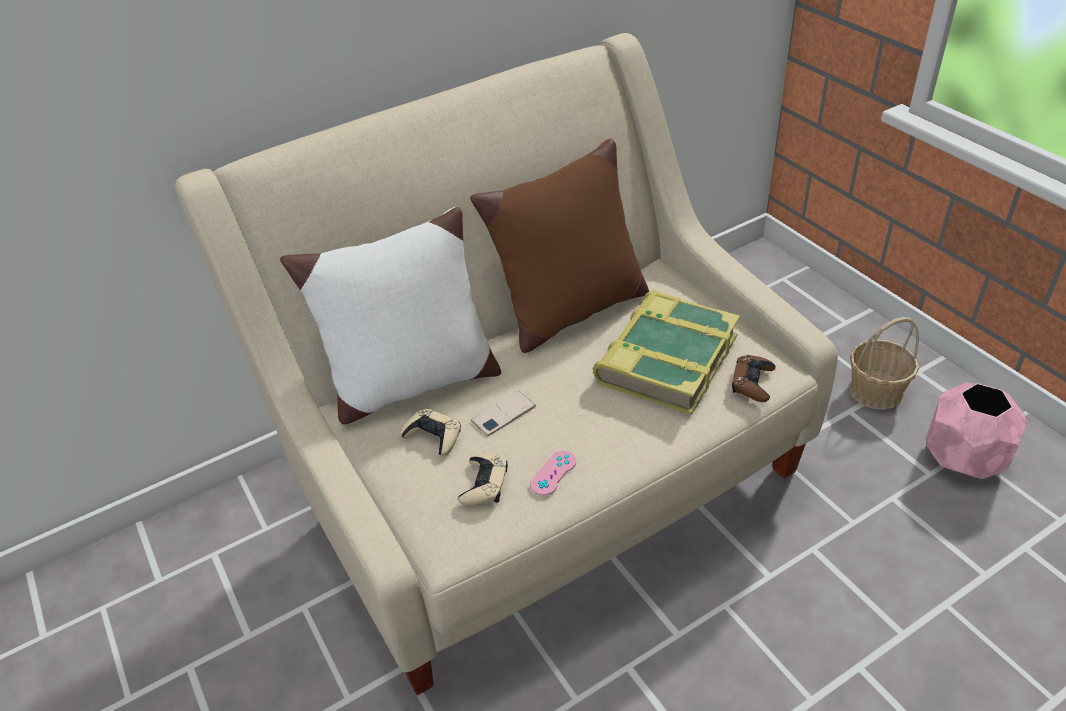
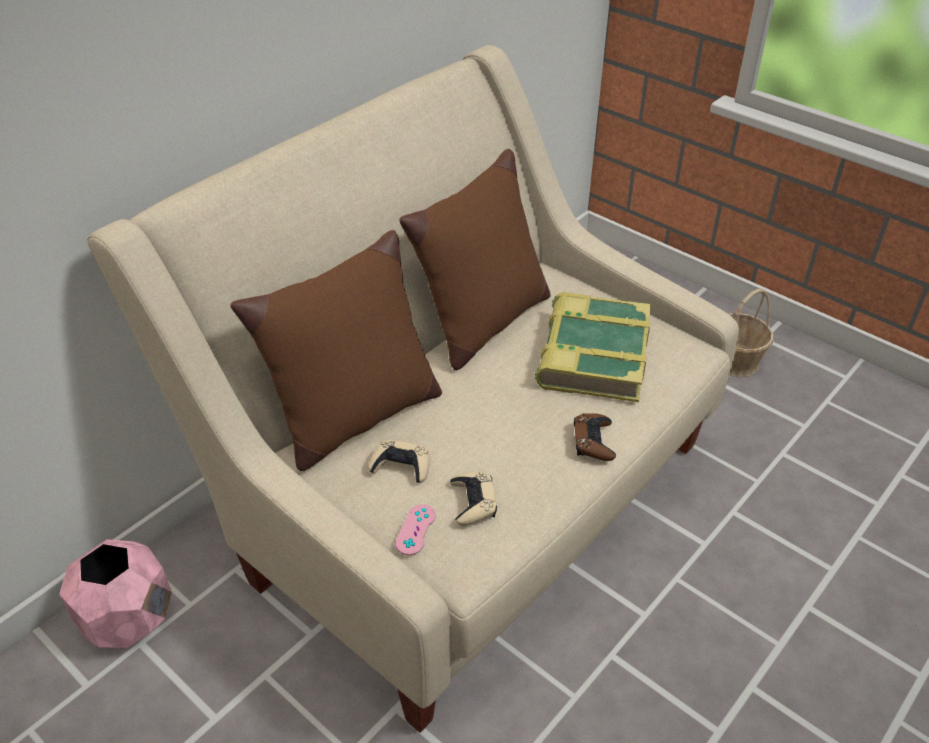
camera: 20 degrees left, 0 degrees up
(412, 383) = (354, 418): white pillow -> brown pillow
(503, 414) = (461, 432): phone -> none
(553, 473) = (535, 479): pink game controller -> pink game controller (415, 529)
(752, 382) = (678, 364): brown game controller -> brown game controller (593, 441)
(963, 457) = (826, 407): pink planter -> pink planter (129, 619)

